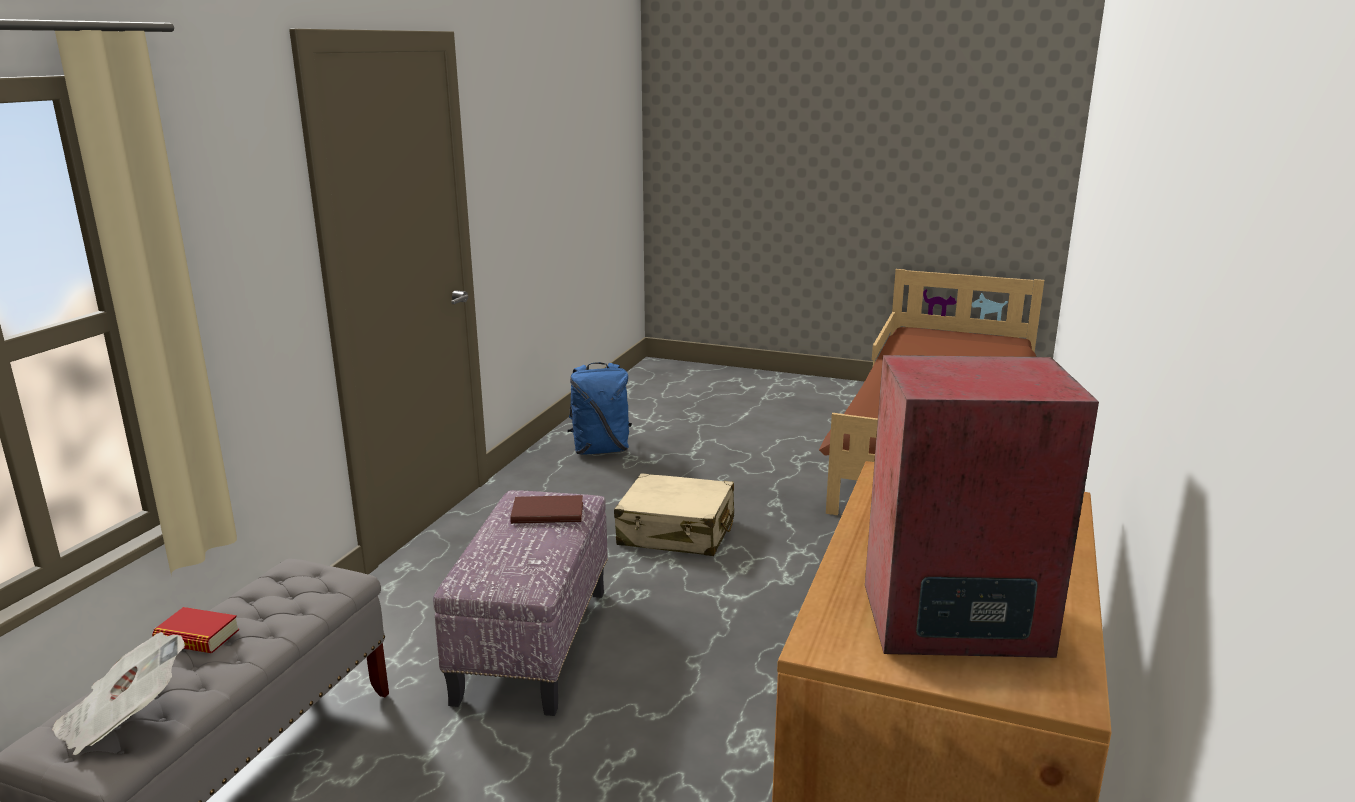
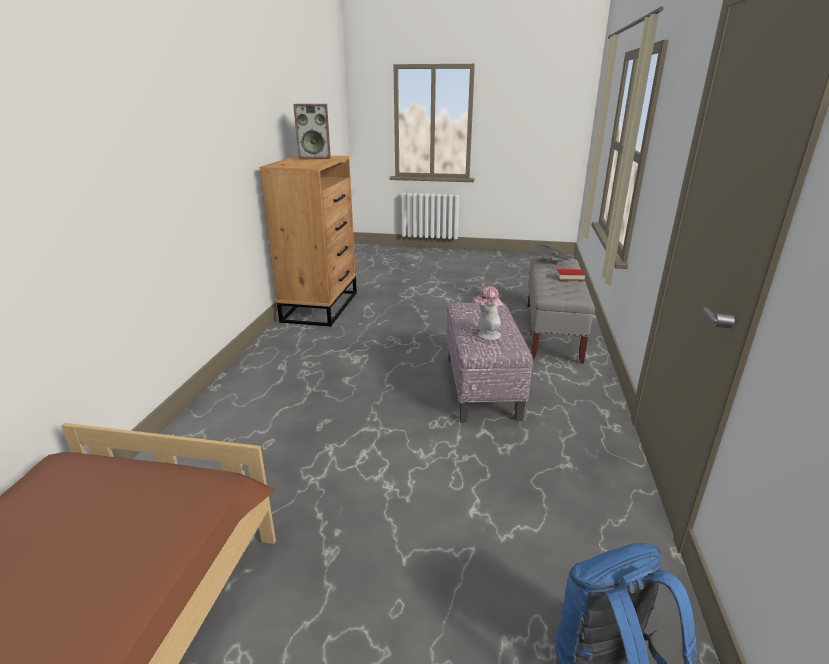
camera: 170 degrees right, 5 degrees up
(546, 512) = (486, 335): brown book -> hat
(676, 532) = (428, 489): beige suitcase -> none

